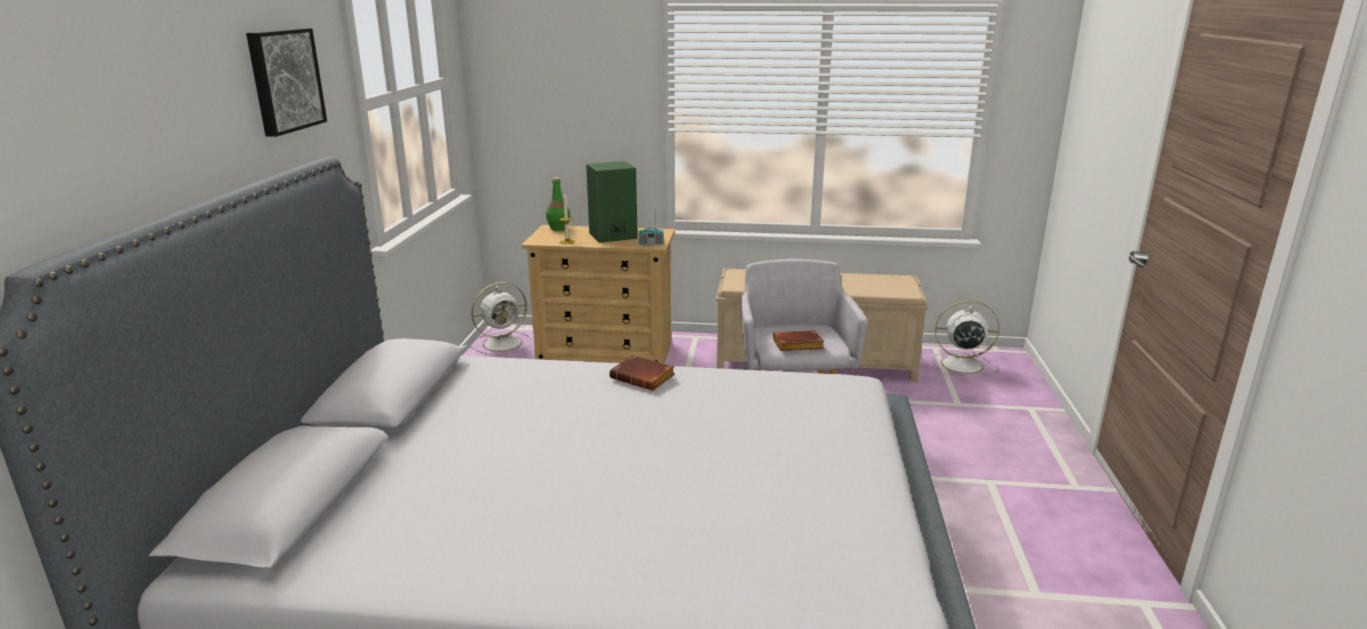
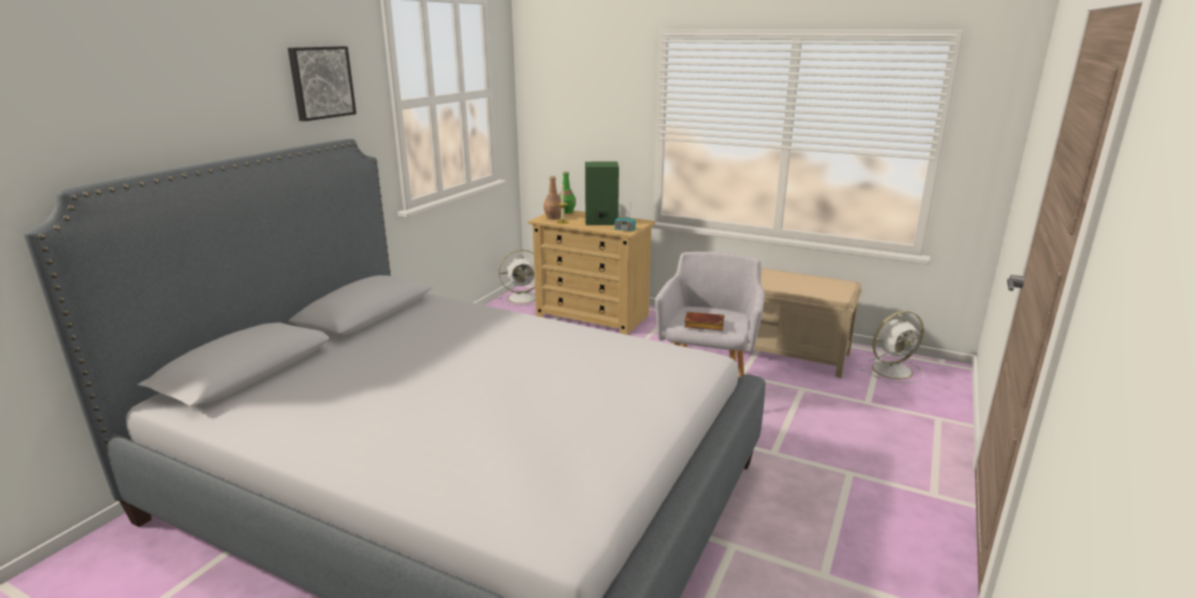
camera: 20 degrees right, 0 degrees up
(549, 237) = (553, 217): none -> brown bottle
(644, 378) = (542, 329): brown book -> none
(959, 365) = (893, 370): white fan -> white fan turned 135 degrees clockwise

